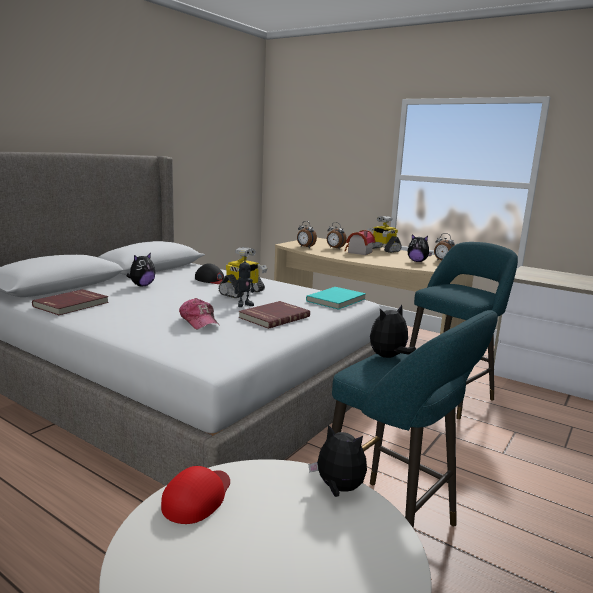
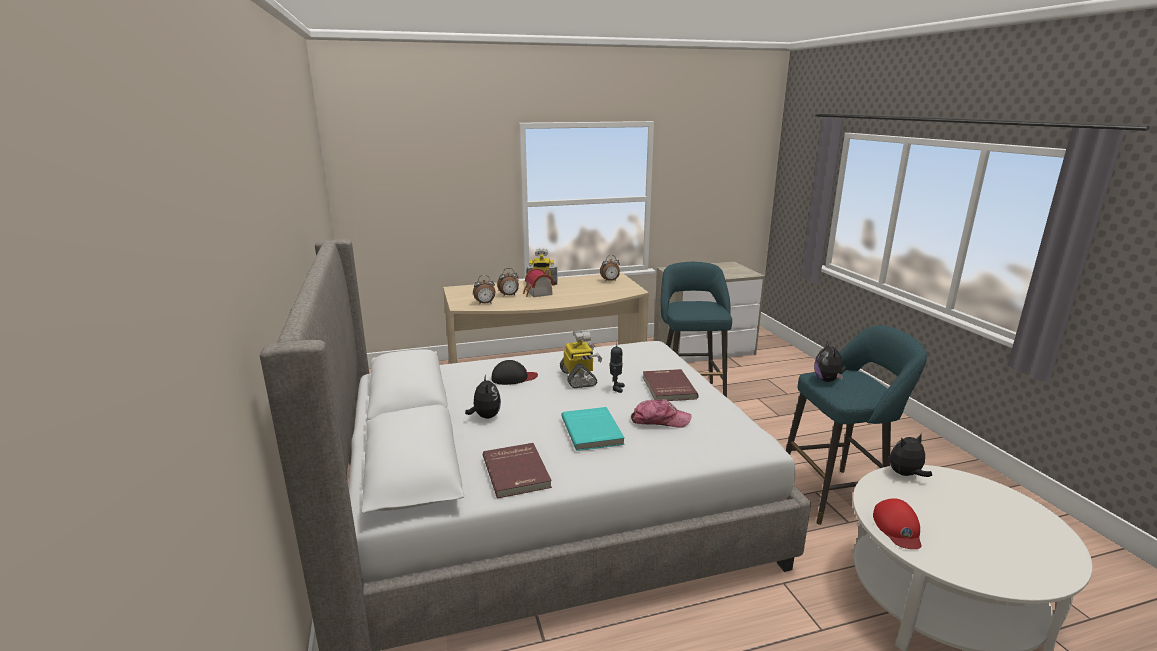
camera: 50 degrees left, 5 degrees up
(198, 497) = (897, 528): red cap -> red cap turned 150 degrees counterclockwise
(337, 300) = (646, 351): turquoise book -> turquoise book (593, 431)
(417, 261) = (600, 288): plush toy -> none

